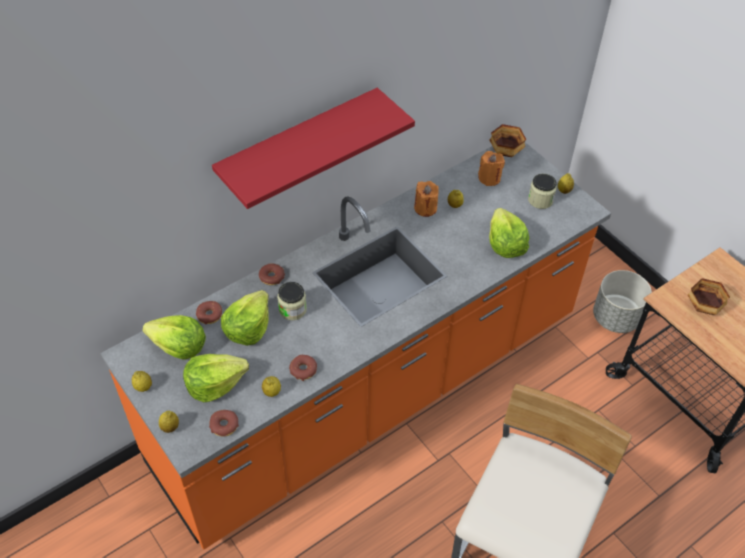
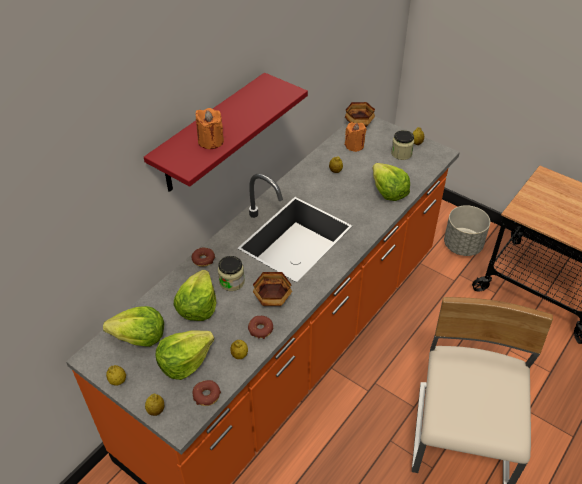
camera: 15 degrees left, 5 degrees down
(209, 315) = (159, 304): donut -> none
(425, 208) = (312, 178): orange candle -> orange candle (211, 141)
(702, 306) = (547, 210): bowl -> bowl (271, 299)

